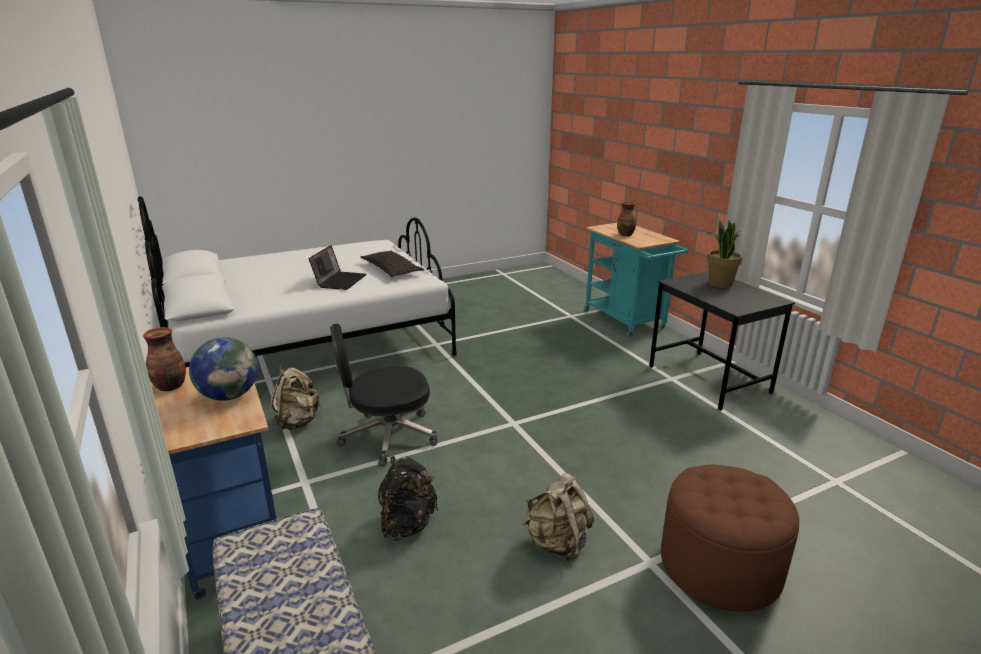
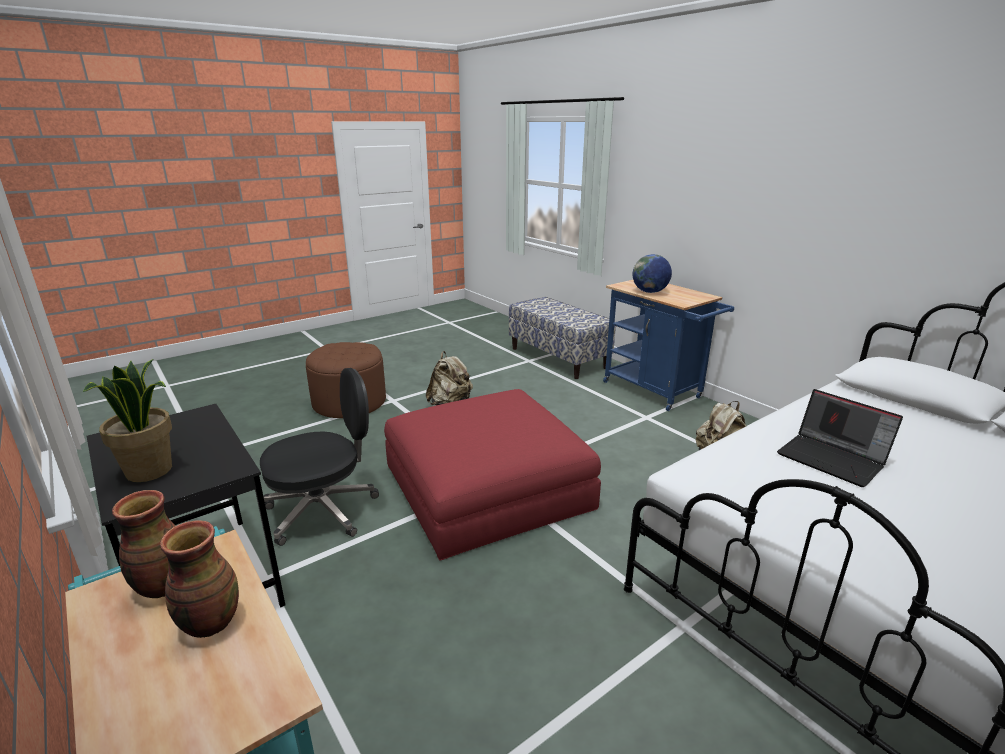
camera: 170 degrees right, 0 degrees up
(171, 386) = (693, 293): vase -> vase (162, 585)
(339, 281) = (833, 459): laptop -> laptop turned 45 degrees counterclockwise
(387, 436) = (616, 455): black office chair -> black office chair (324, 510)
(391, 269) = (801, 508): pillow -> none
(407, 524) = (551, 403): black backpack -> none
(523, 419) = (487, 486): none -> red ottoman

